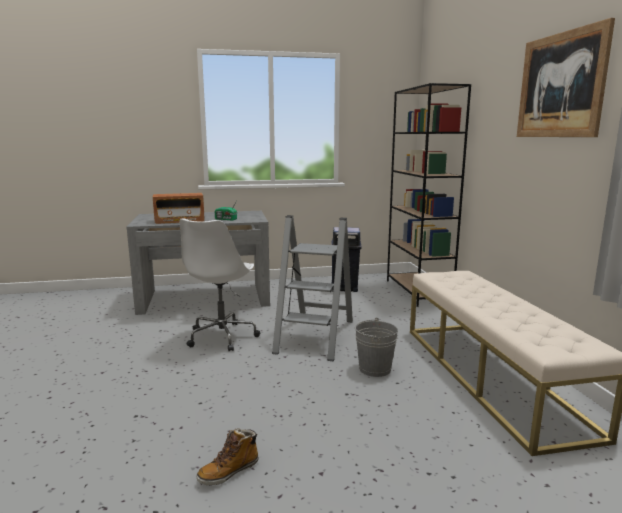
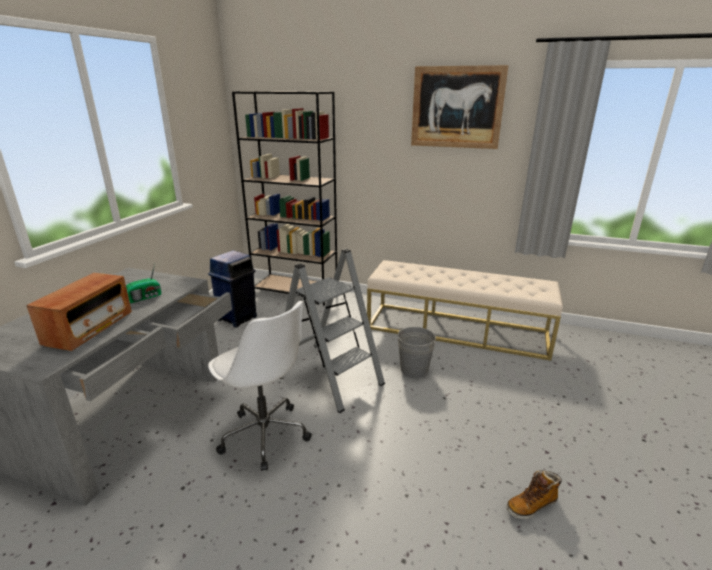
camera: 60 degrees left, 10 degrees up
(229, 471) = (531, 505): boot -> boot turned 75 degrees clockwise

